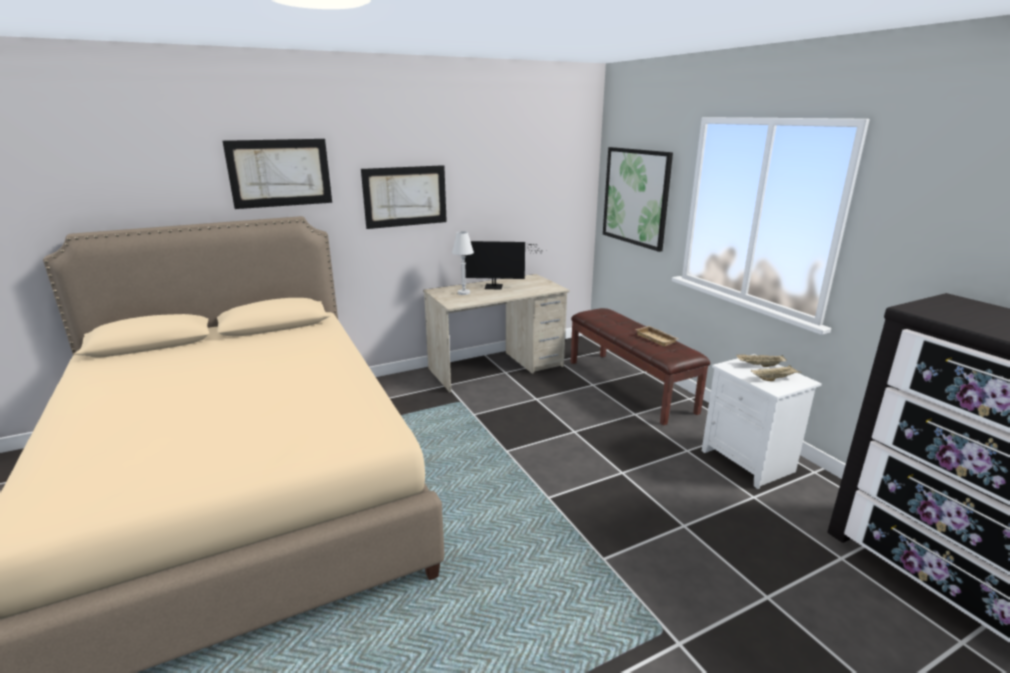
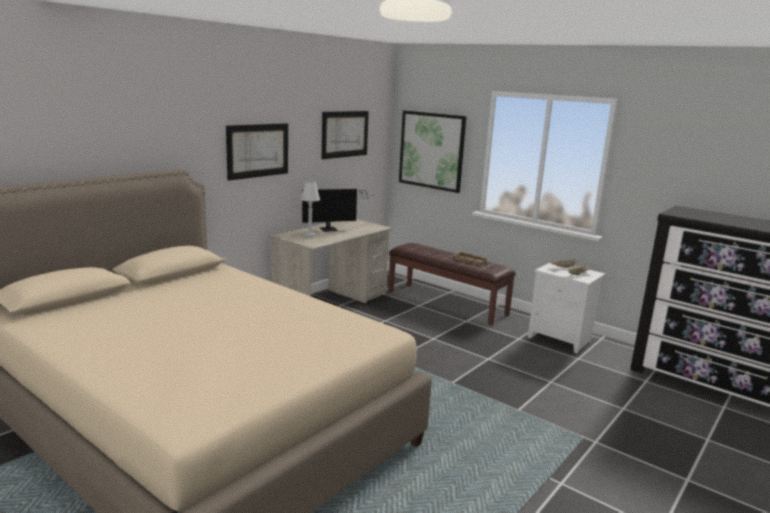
camera: 25 degrees left, 5 degrees down
(280, 173) = (162, 128): picture -> picture (345, 134)

